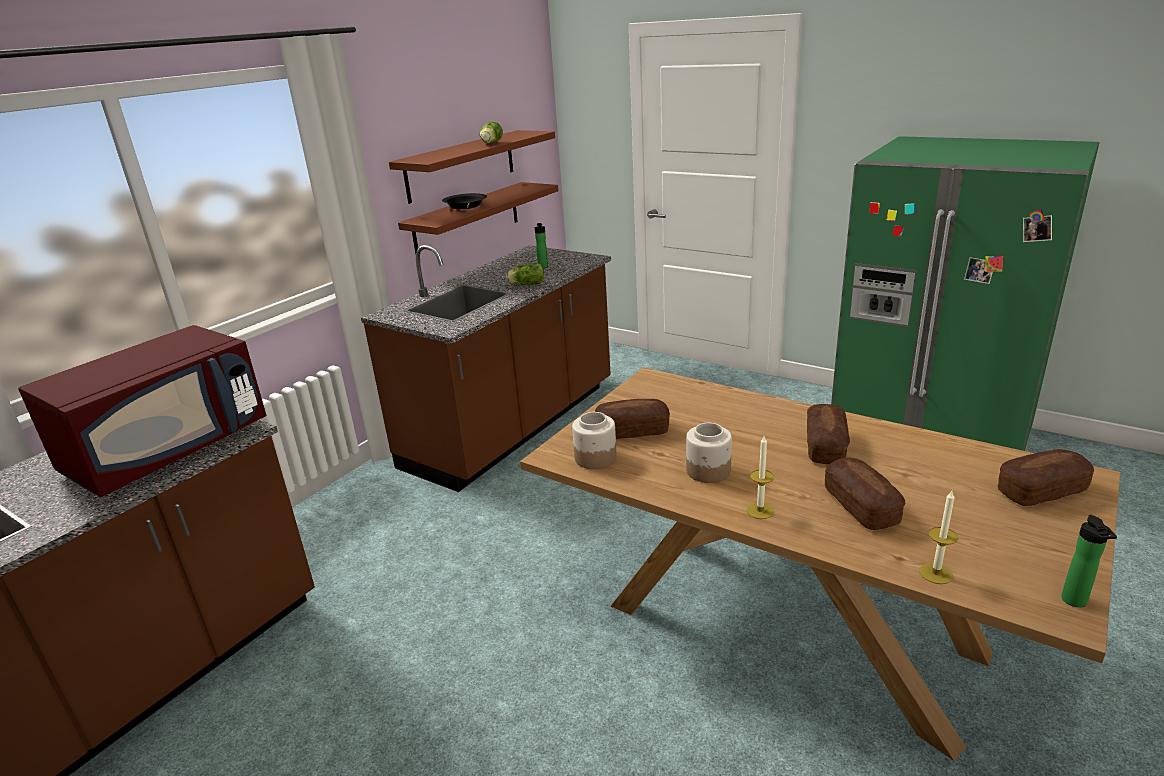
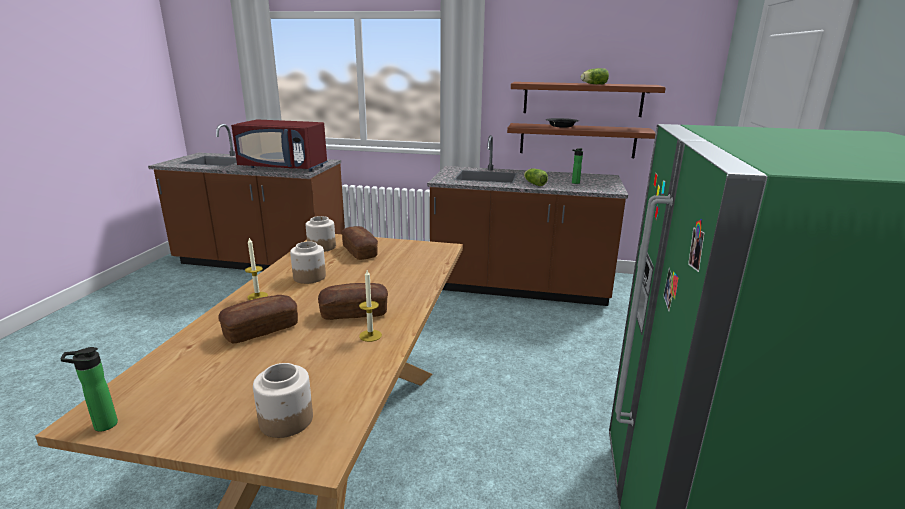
camera: 65 degrees right, 5 degrees down
(936, 573) = (165, 361): candle -> candle (370, 335)
(1041, 491) = (286, 420): bread -> jar

